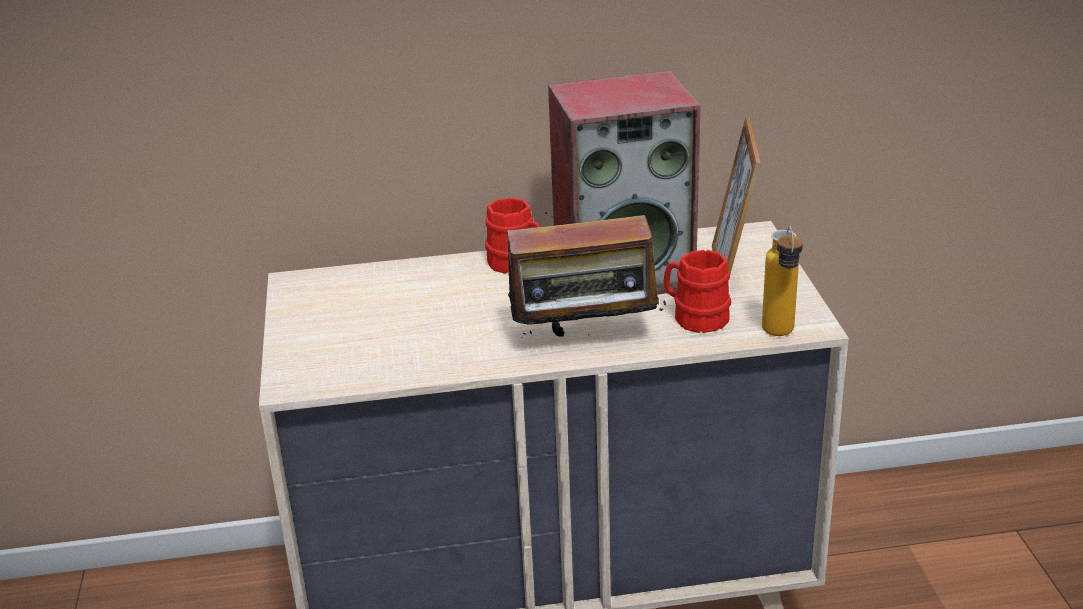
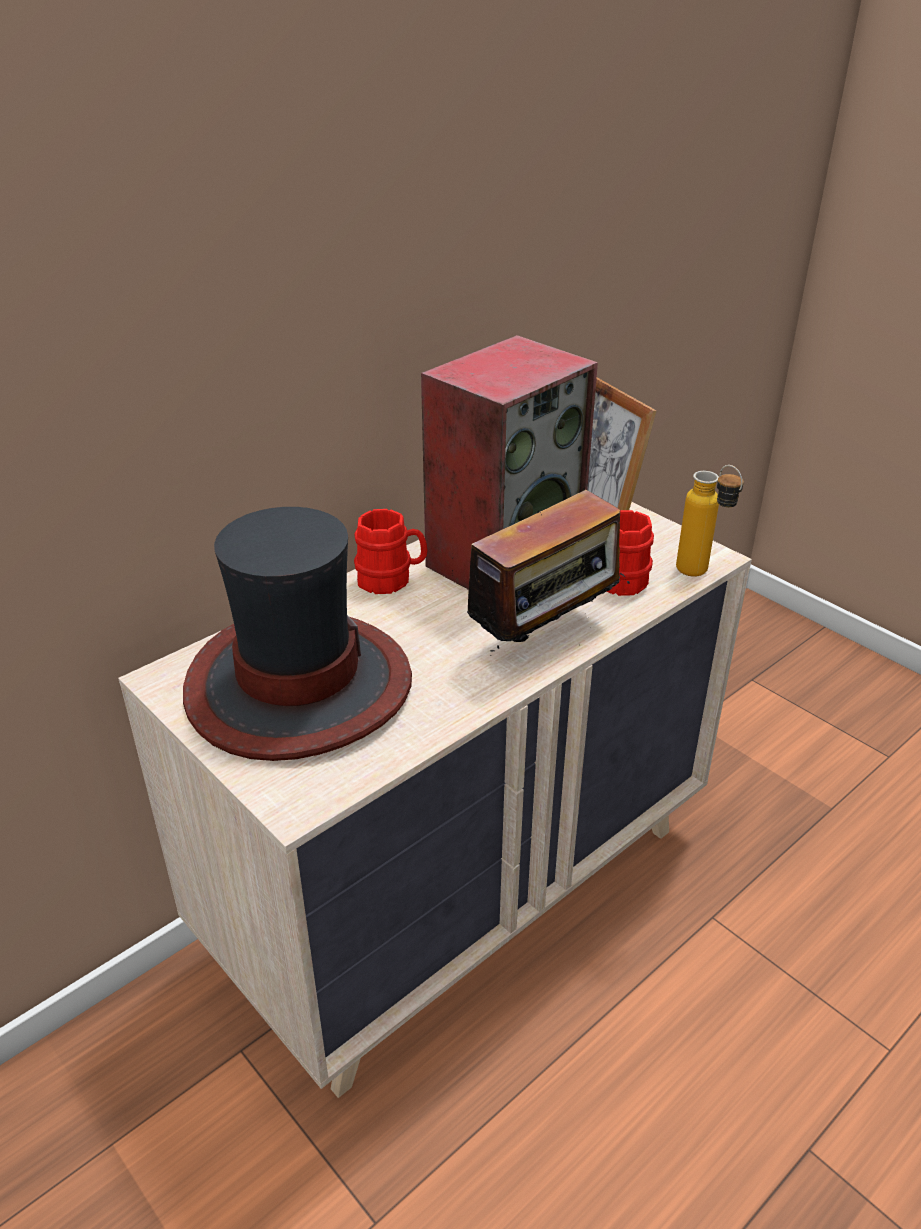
camera: 35 degrees left, 5 degrees up
(371, 314) = (298, 686): none -> hat

